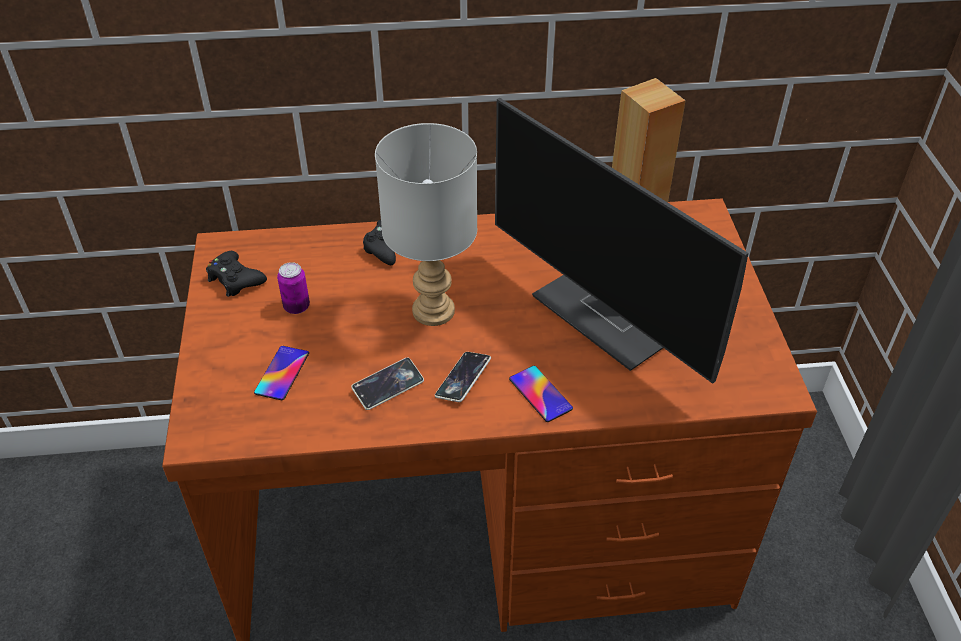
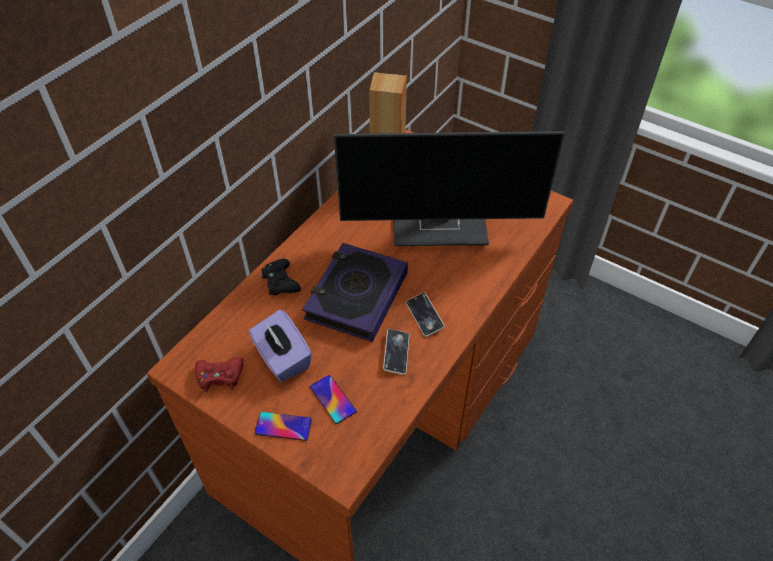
camera: 50 degrees left, 5 degrees up
(235, 279) = (220, 376): black game controller -> red game controller
(296, 307) = (282, 358): can -> purple tissue box
(431, 310) = (356, 296): grey table lamp -> book
(540, 394) = (467, 290): phone -> phone (283, 426)

